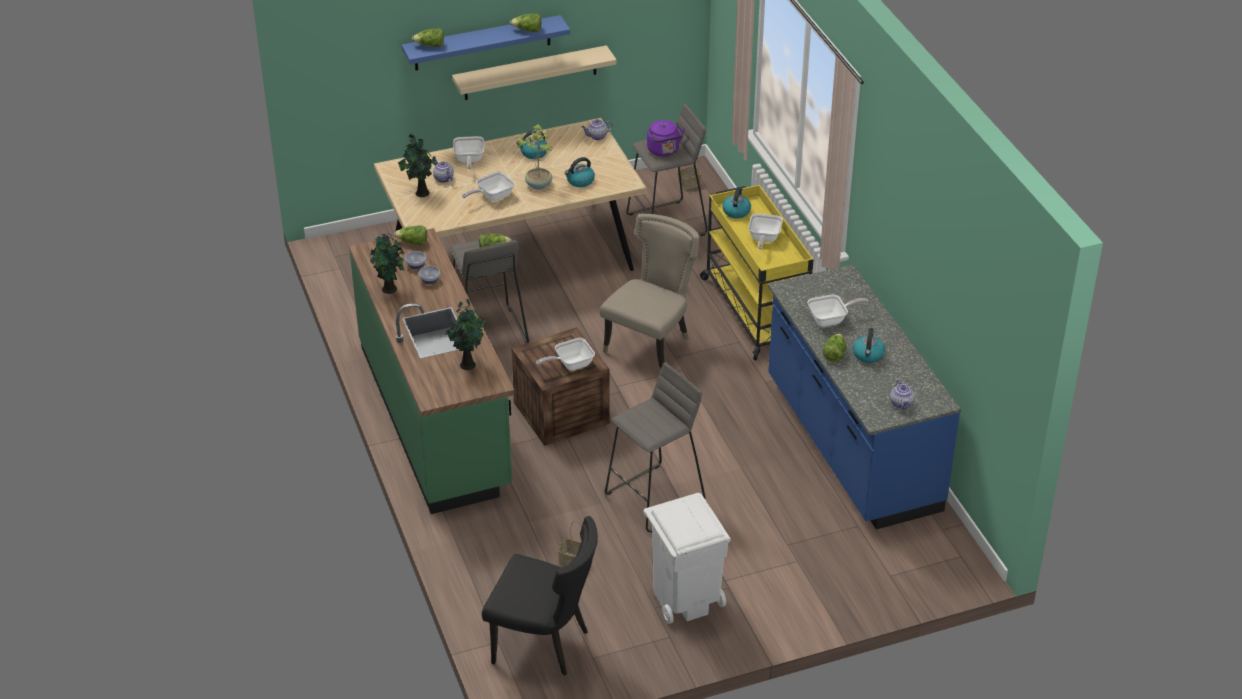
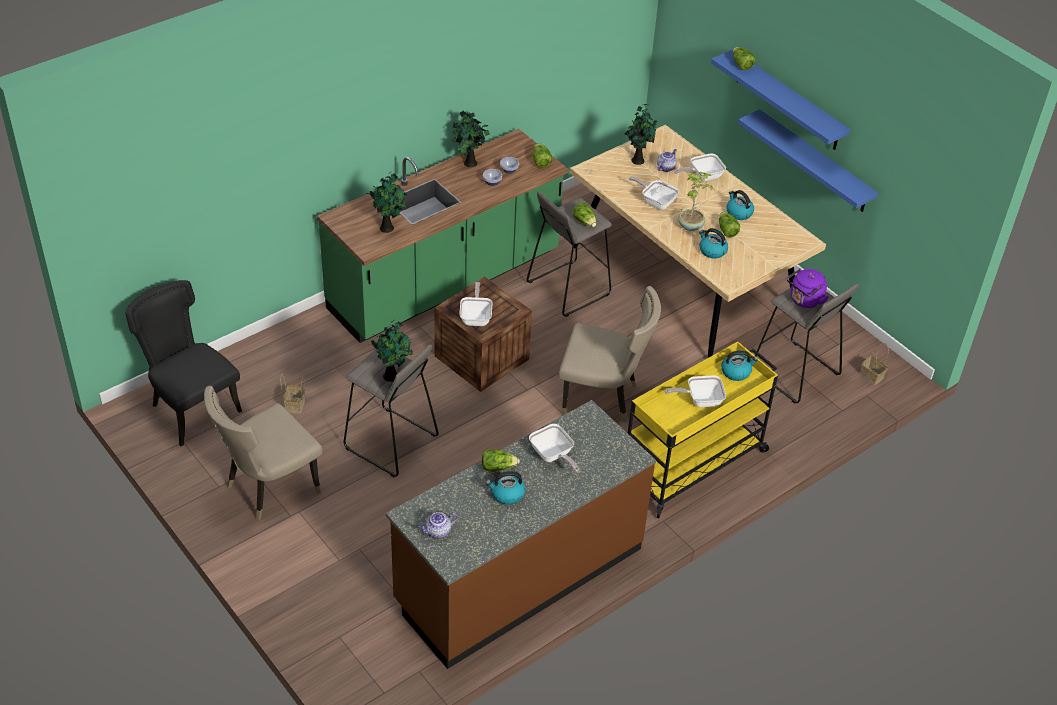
camera: 70 degrees right, 5 degrees up
(527, 30) = (807, 114): lettuce -> lettuce (726, 230)
(530, 73) = (814, 162): beige shelf -> blue shelf
(545, 644) = (192, 409): black chair -> black chair turned 135 degrees clockwise
(570, 365) = (476, 317): frying pan -> frying pan turned 45 degrees clockwise
(597, 136) = (792, 247): teapot -> none
(662, 416) = (392, 375): none -> potted plant
(685, 598) = (268, 488): white trash can -> beige chair
(850, 445) = (518, 575): blue counter -> brown counter

